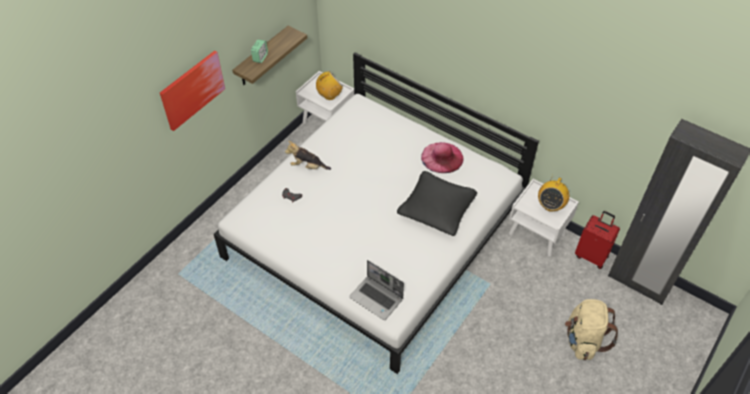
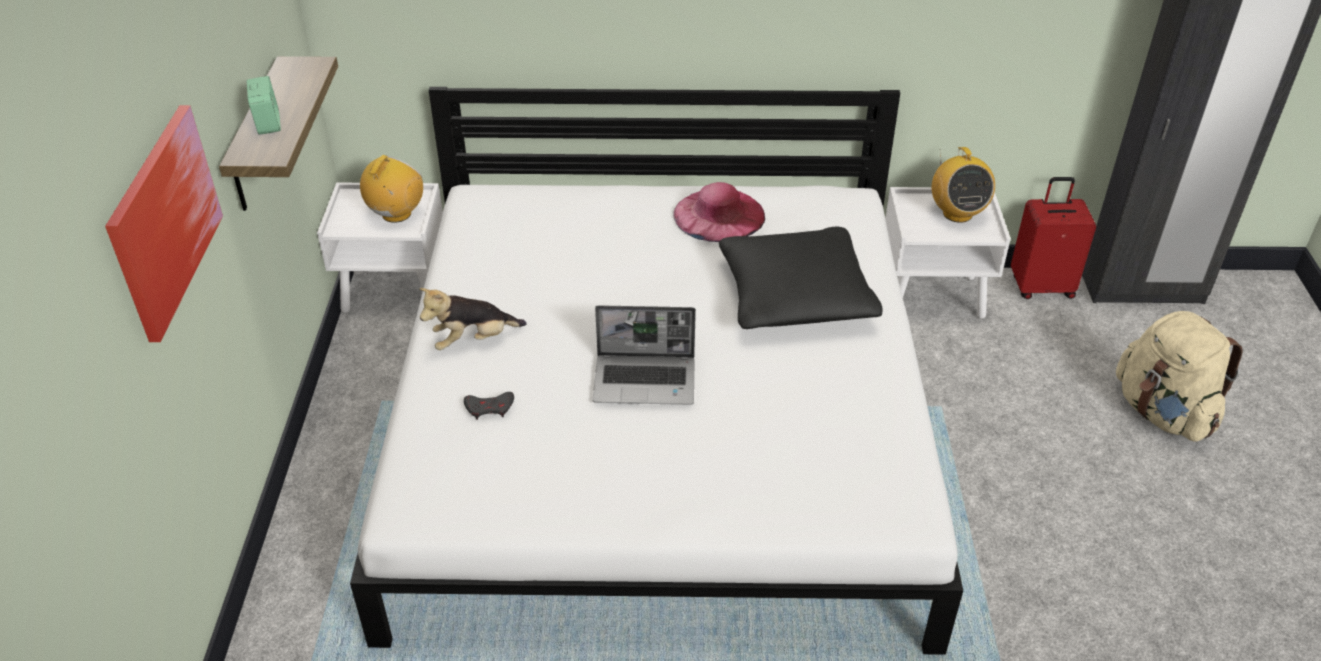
camera: 35 degrees left, 10 degrees down
(377, 298) = (848, 499): laptop -> laptop (646, 380)

